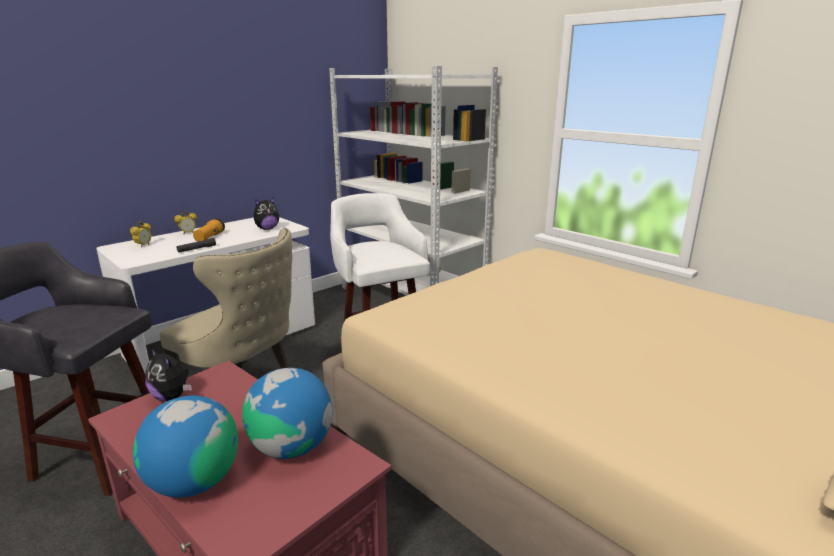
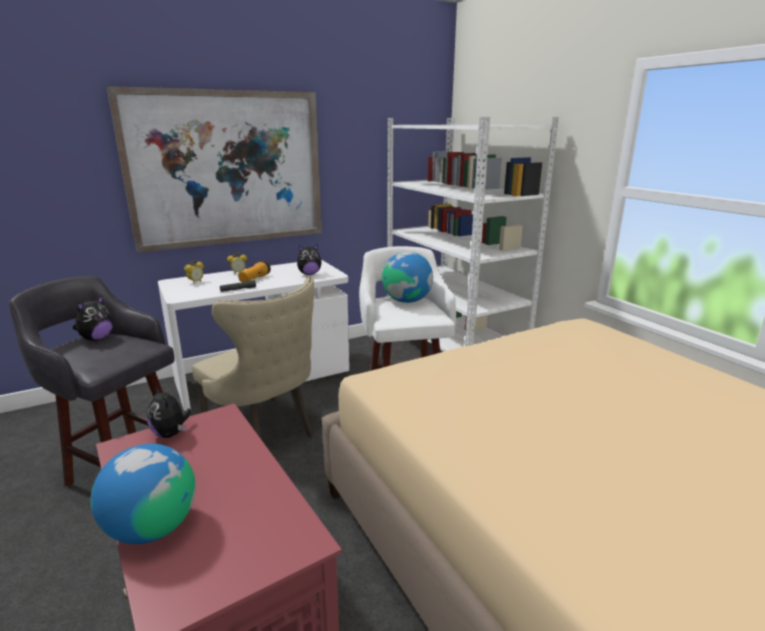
camera: 15 degrees right, 0 degrees up
(56, 310) = (97, 338): none -> plush toy
(166, 122) = (227, 169): none -> picture
(291, 447) = (253, 507): globe -> globe (406, 300)

